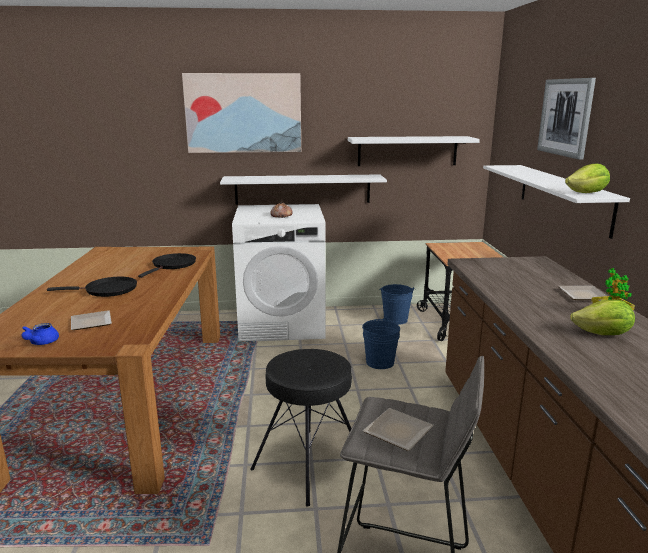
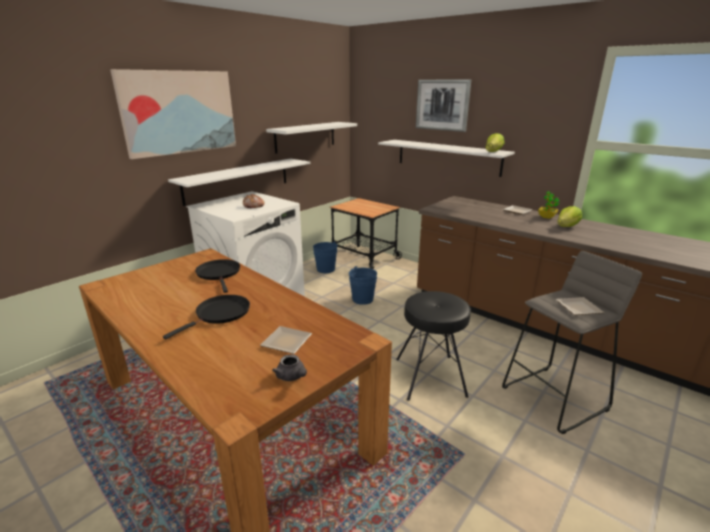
camera: 45 degrees left, 5 degrees up
(41, 343) = (292, 377): blue teapot -> grey teapot

